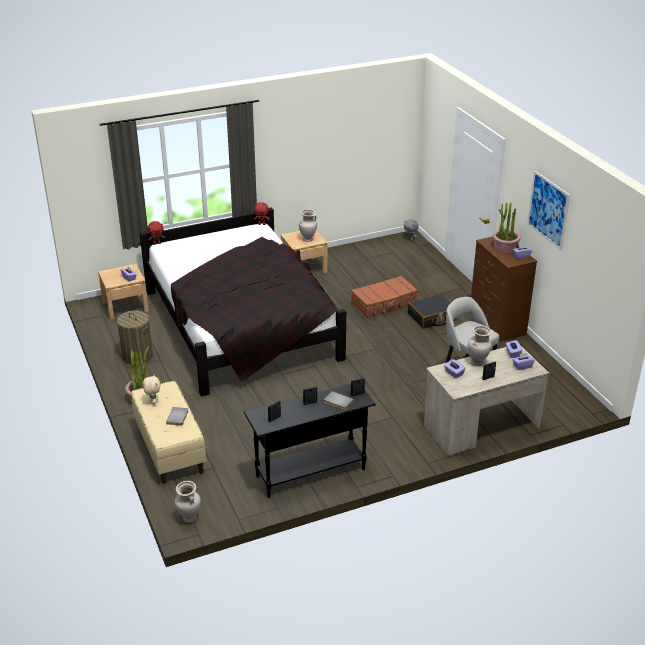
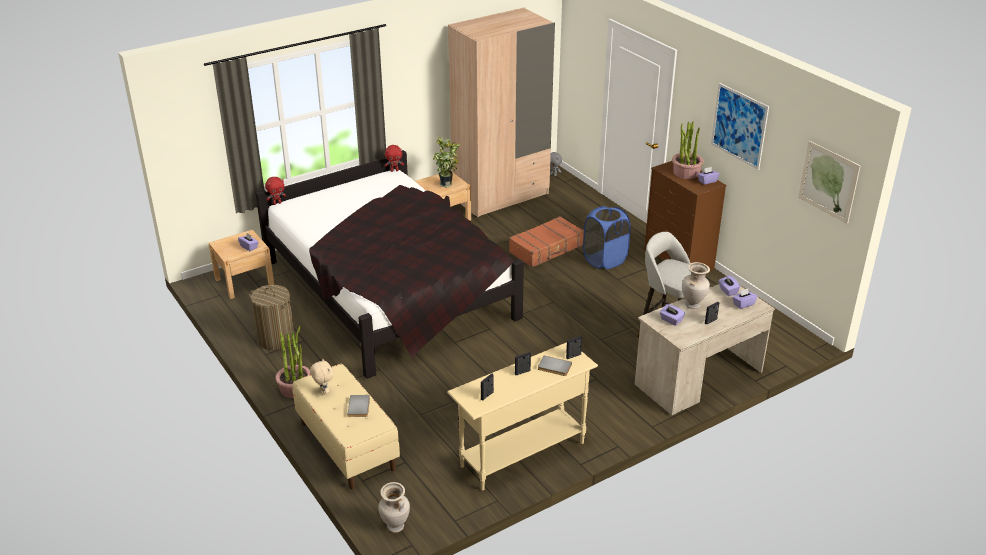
camera: 10 degrees left, 0 degrees up
(308, 239) = (447, 184): beige vase -> potted plant
(310, 472) = (522, 454): black console table -> beige console table
(359, 254) = (501, 196): none -> beige wardrobe
(432, 317) = (605, 260): black suitcase -> blue laundry basket
(611, 266) = (828, 182): none -> picture

